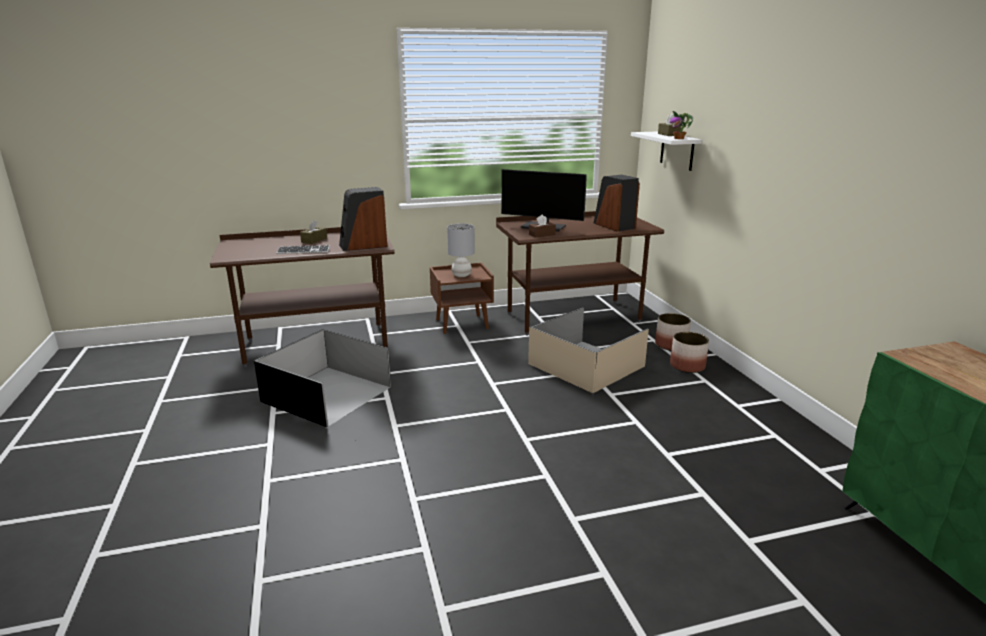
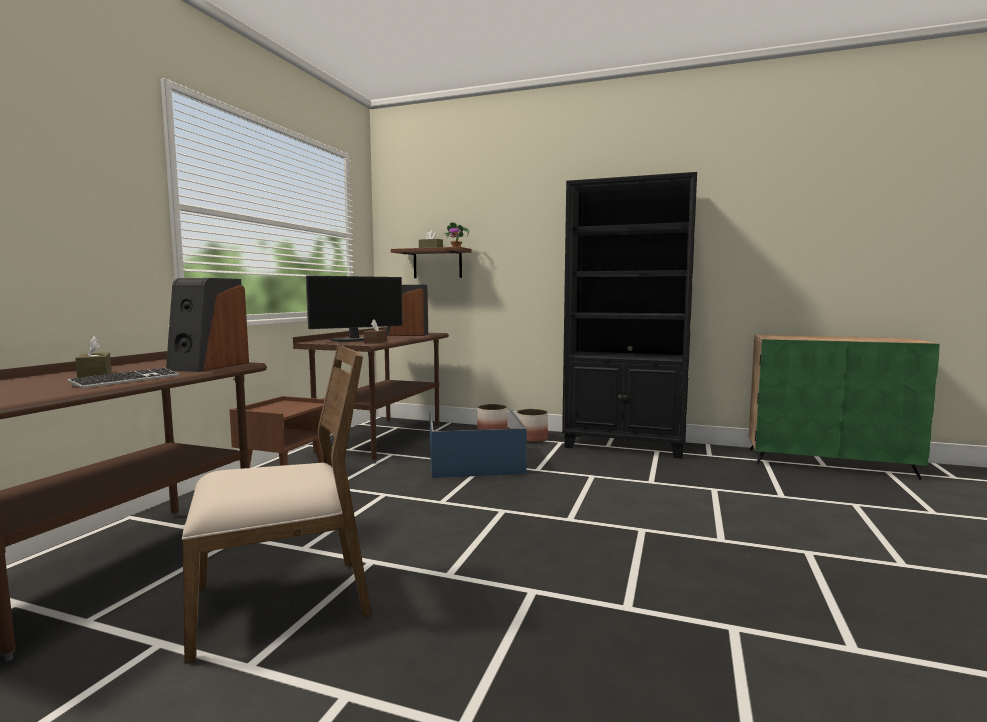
camera: 55 degrees left, 15 degrees down
(326, 395) = (282, 602): black storage box -> brown chair
(461, 275) = (287, 408): grey table lamp -> none
(587, 365) = (476, 462): beige storage box -> blue storage box
(677, 151) = (437, 264): white shelf -> brown shelf
(757, 414) = (625, 446): none -> black bookcase

